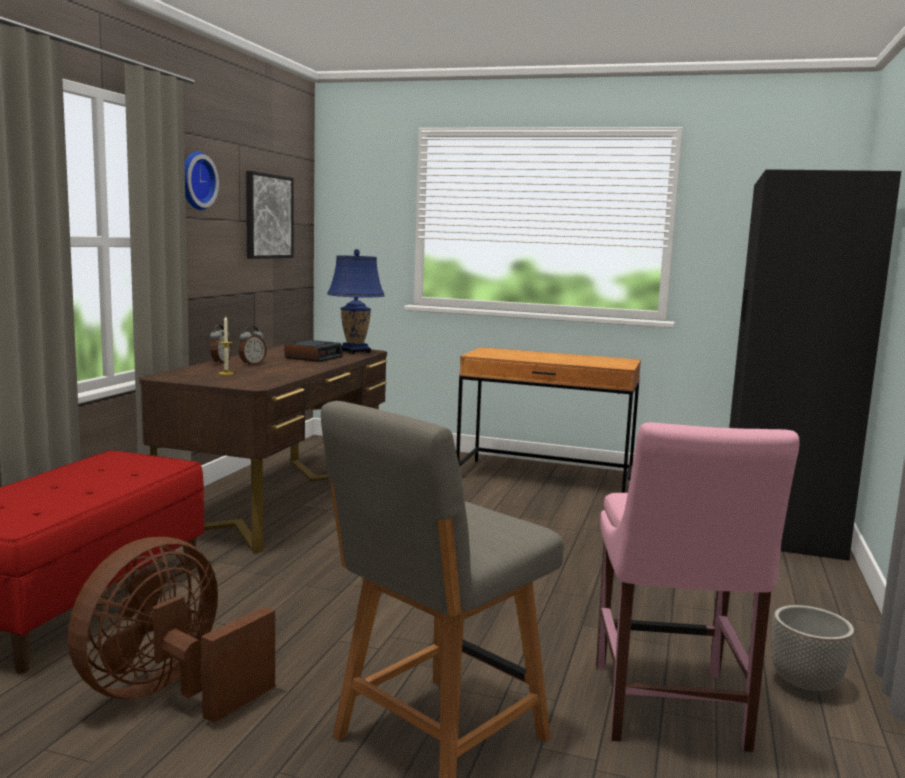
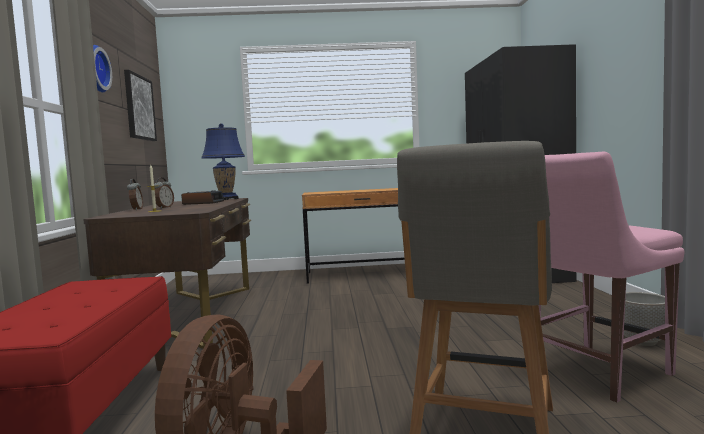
camera: 20 degrees left, 5 degrees down
(668, 710) = (595, 373): pink chair -> pink chair turned 75 degrees clockwise

